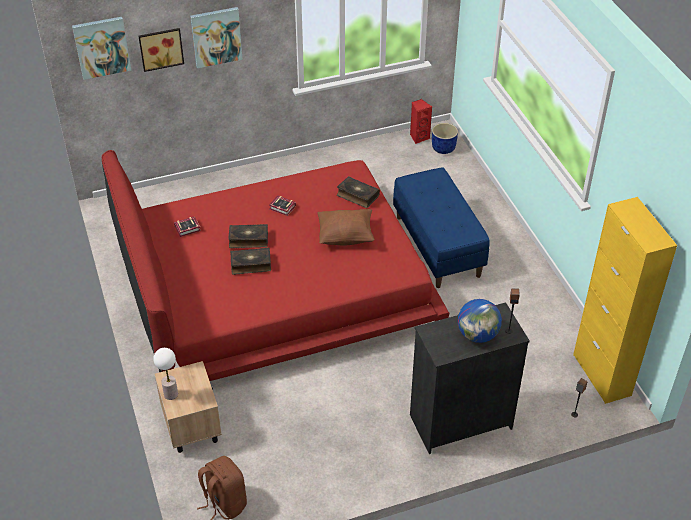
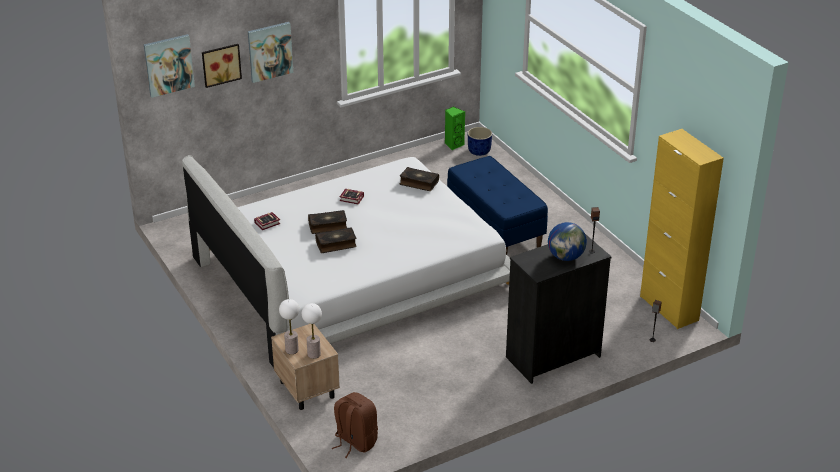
camera: 10 degrees left, 10 degrees down
(192, 403) = (314, 354): none -> table lamp
(275, 286) = (352, 274): red bed -> white bed
(346, 236) = (417, 214): brown pillow -> none
(419, 137) = (453, 144): red speaker -> green speaker

